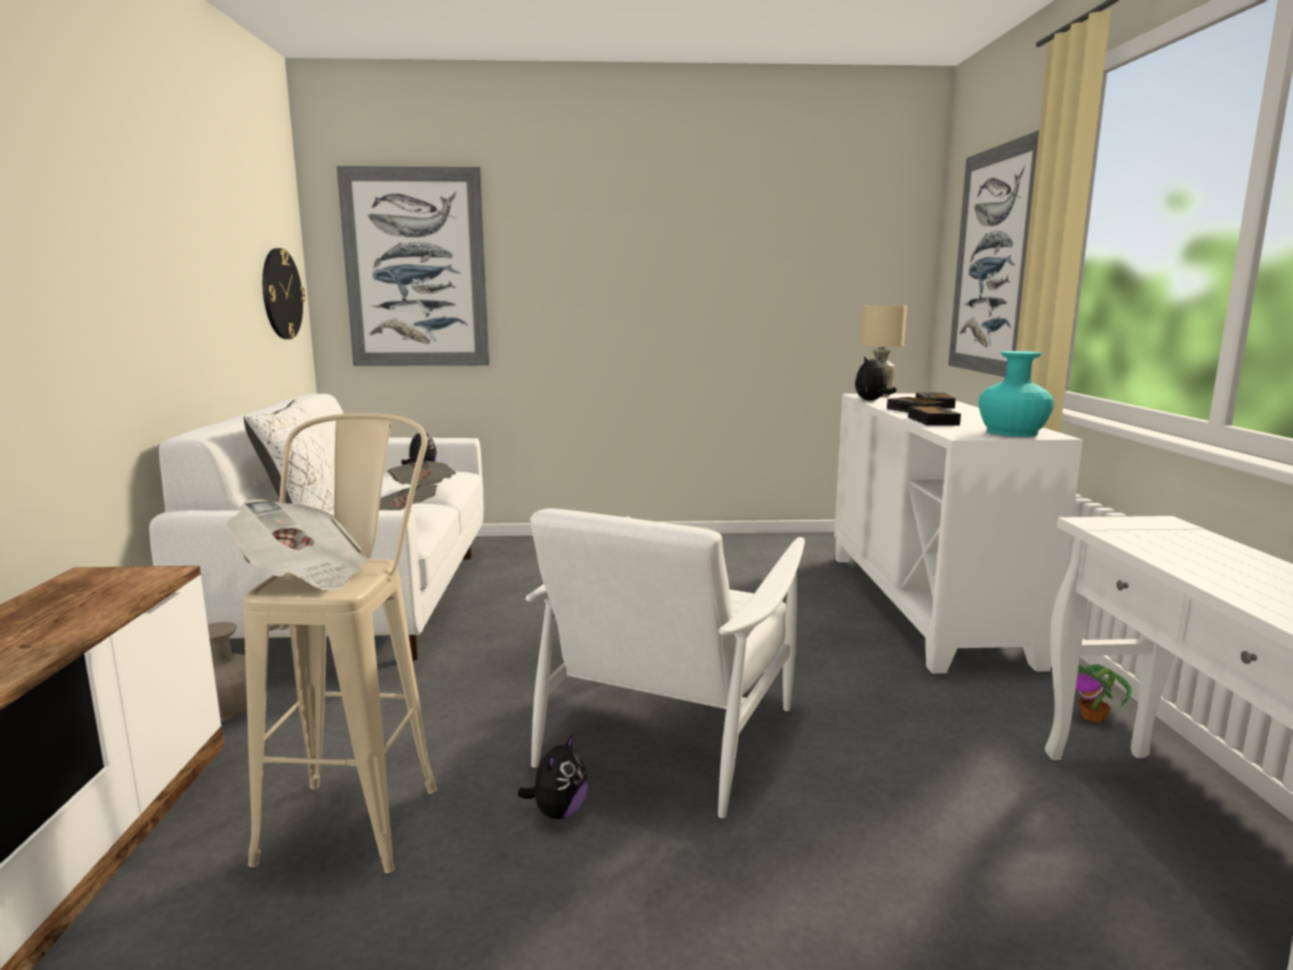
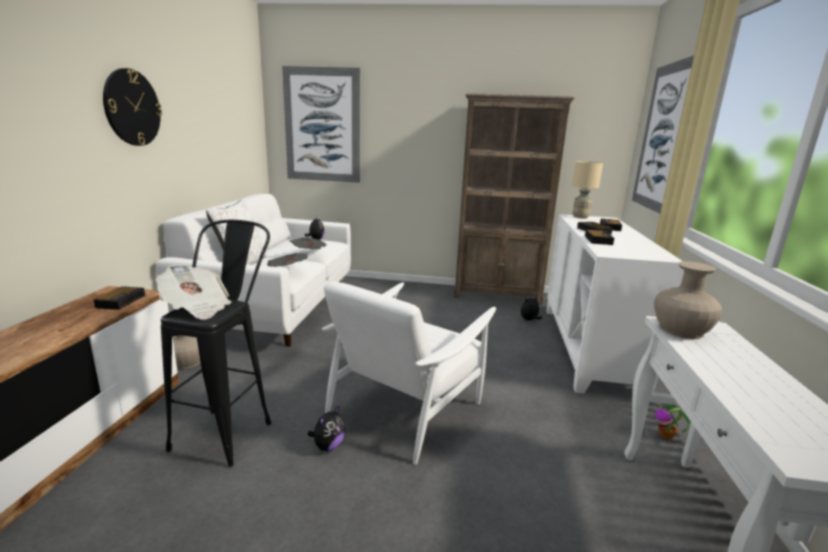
camera: 10 degrees right, 5 degrees up
(120, 588) = (121, 301): none -> alarm clock
(281, 294) = (247, 138): wall clock -> wall clock (132, 108)
(361, 808) = (230, 428): beige stool -> black stool
(746, 542) = (497, 295): none -> brown bookcase
(872, 401) = (572, 221): plush toy -> plush toy (529, 320)
(1012, 432) = (642, 253): turquoise vase -> none
(1121, 529) = (681, 330): none -> beige vase

